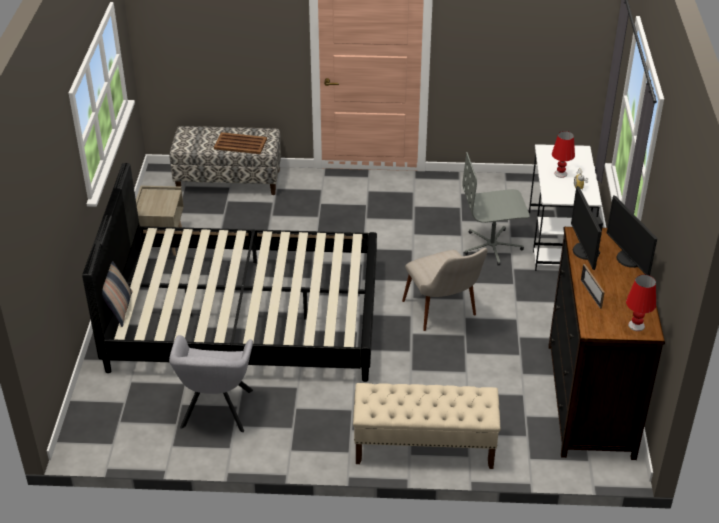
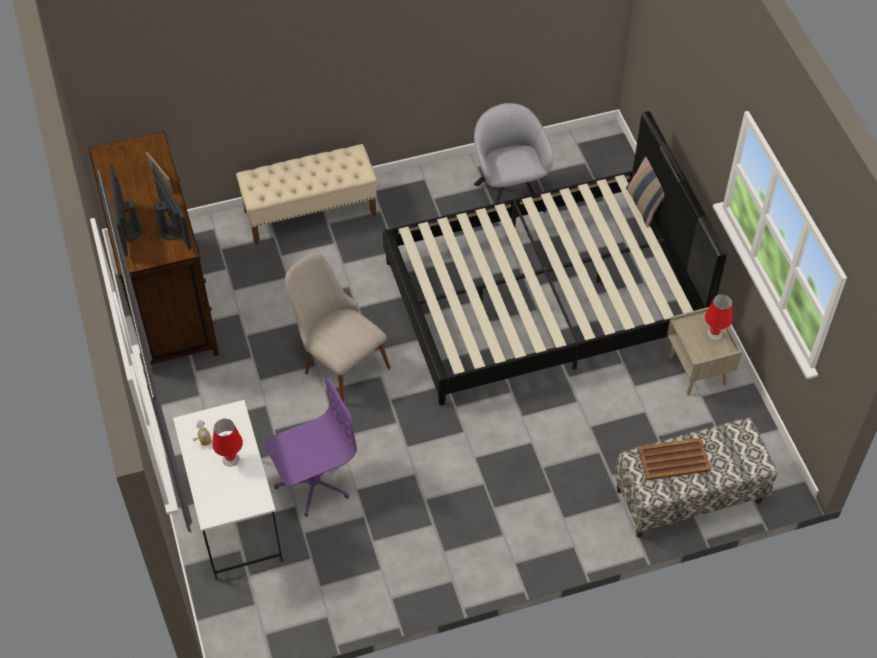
camera: 160 degrees right, 15 degrees up
(492, 246) = (313, 482): grey office chair -> purple office chair
(629, 259) = (127, 230): monitor -> monitor turned 150 degrees counterclockwise
(636, 325) = (114, 156): red table lamp -> red table lamp (714, 334)

